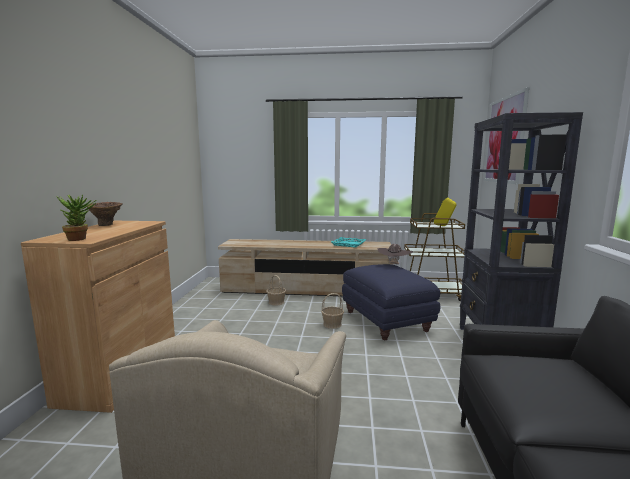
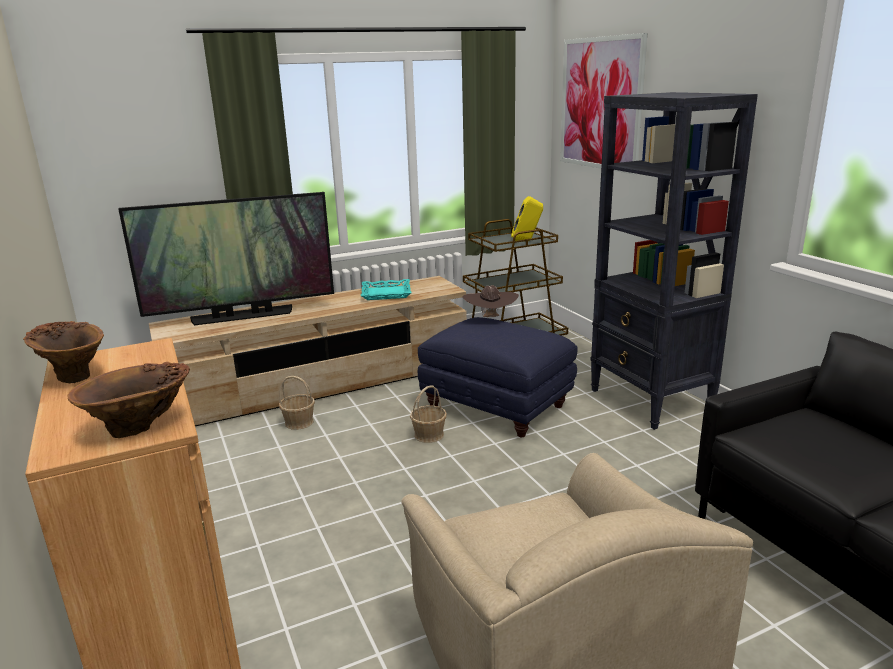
camera: 30 degrees left, 10 degrees up
(80, 239) = (141, 428): potted plant -> brown vase
(269, 242) = (242, 316): none -> television

